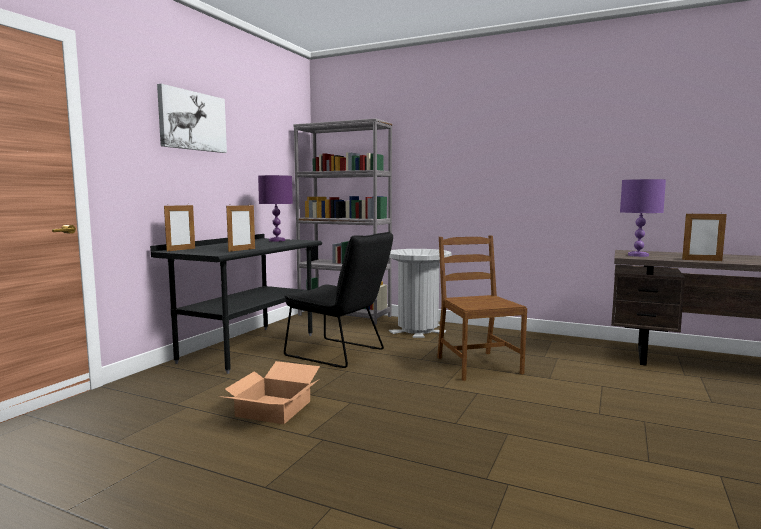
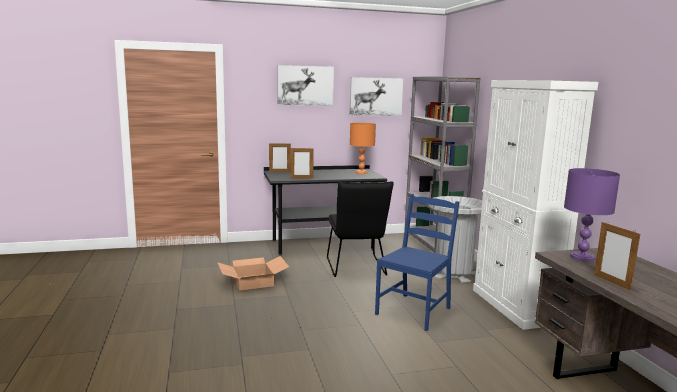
camera: 50 degrees right, 5 degrees up
(262, 145) = (375, 96): none -> picture
(277, 240) = (361, 173): purple table lamp -> orange table lamp
(477, 365) = (414, 311): brown chair -> blue chair
(513, 336) = (515, 306): none -> white cabinet

